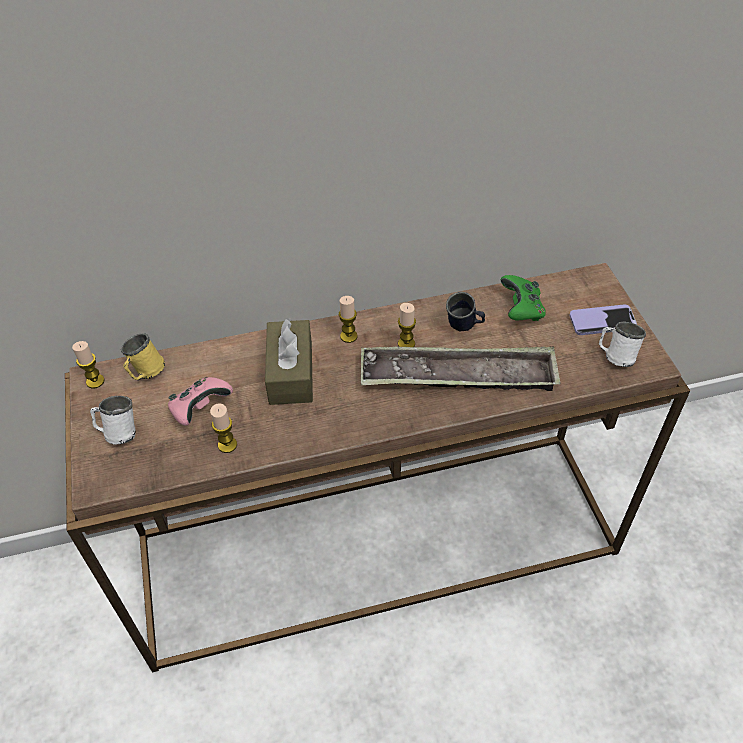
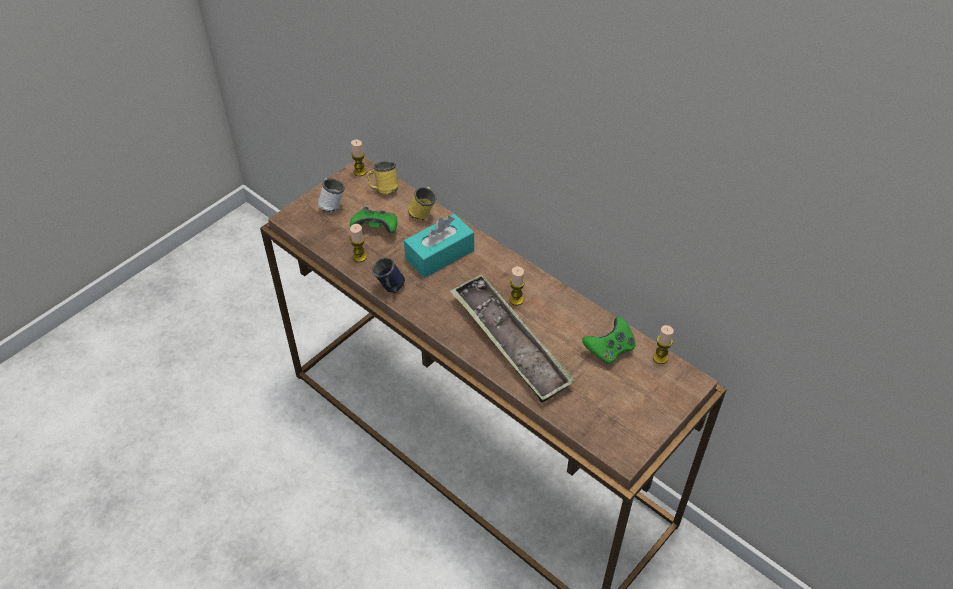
camera: 55 degrees right, 0 degrees up
(200, 409) = (377, 229): pink game controller -> green game controller
(217, 357) = (423, 213): none -> yellow mug
(291, 373) = (439, 254): brown tissue box -> turquoise tissue box
(348, 336) = (496, 266): candle -> candle (660, 358)
(464, 328) = (560, 324): blue mug -> blue mug (390, 289)
(602, 321) = (643, 405): phone -> none
(615, 357) = (611, 429): white mug -> none

